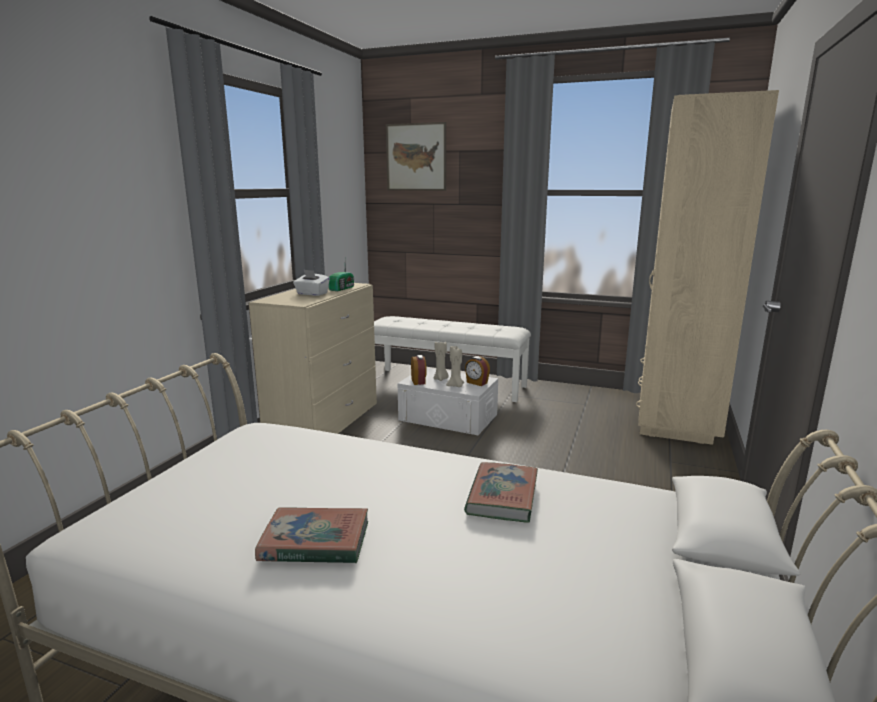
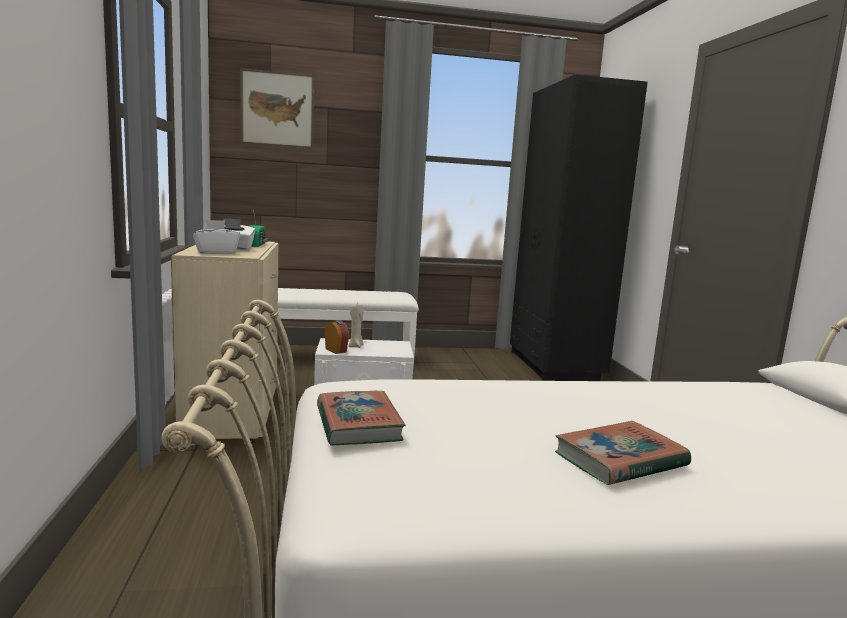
camera: 30 degrees left, 5 degrees down
(286, 299) = (216, 252): none -> white tissue box
(456, 386) = (379, 351): beige candle -> none
(476, 383) = (395, 346): alarm clock -> none
(502, 496) = (681, 401): book -> book (358, 424)
(675, 419) = (554, 366): beige wardrobe -> black wardrobe

